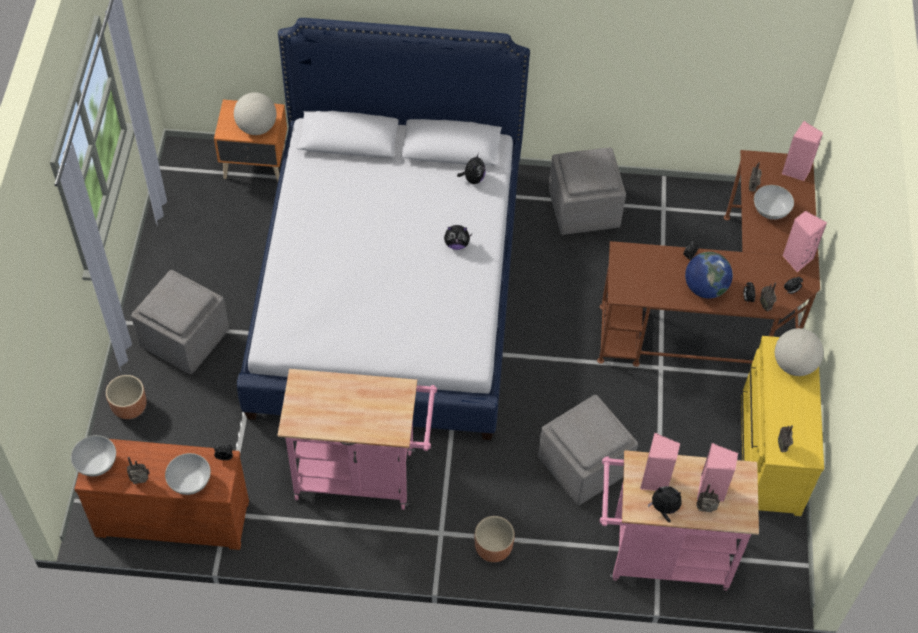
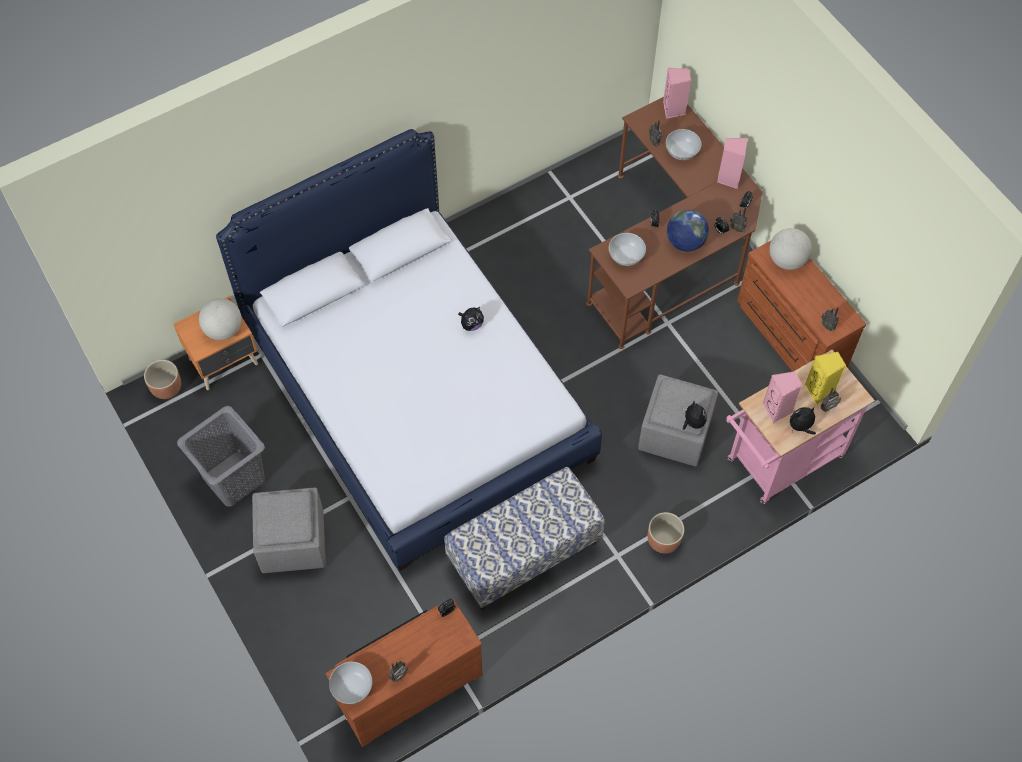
camera: 35 degrees left, 5 degrees up
(129, 407) = (297, 627): brown planter -> brown planter (166, 388)
(184, 260) = (234, 479): none -> grey laundry basket
(190, 482) = (438, 649): white bowl -> white bowl (626, 257)
(362, 474) = (524, 552): pink cart -> bench
(473, 179) = (439, 264): plush toy -> plush toy (692, 422)
(584, 208) = (512, 234): grey ottoman -> none
(711, 490) = (820, 391): pink speaker -> yellow speaker
(768, 450) = (788, 335): yellow dresser -> brown dresser

